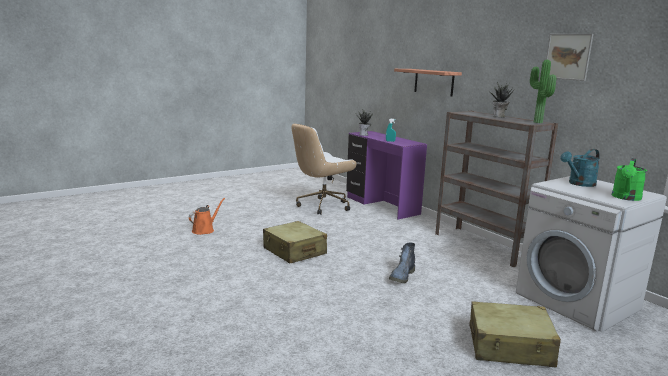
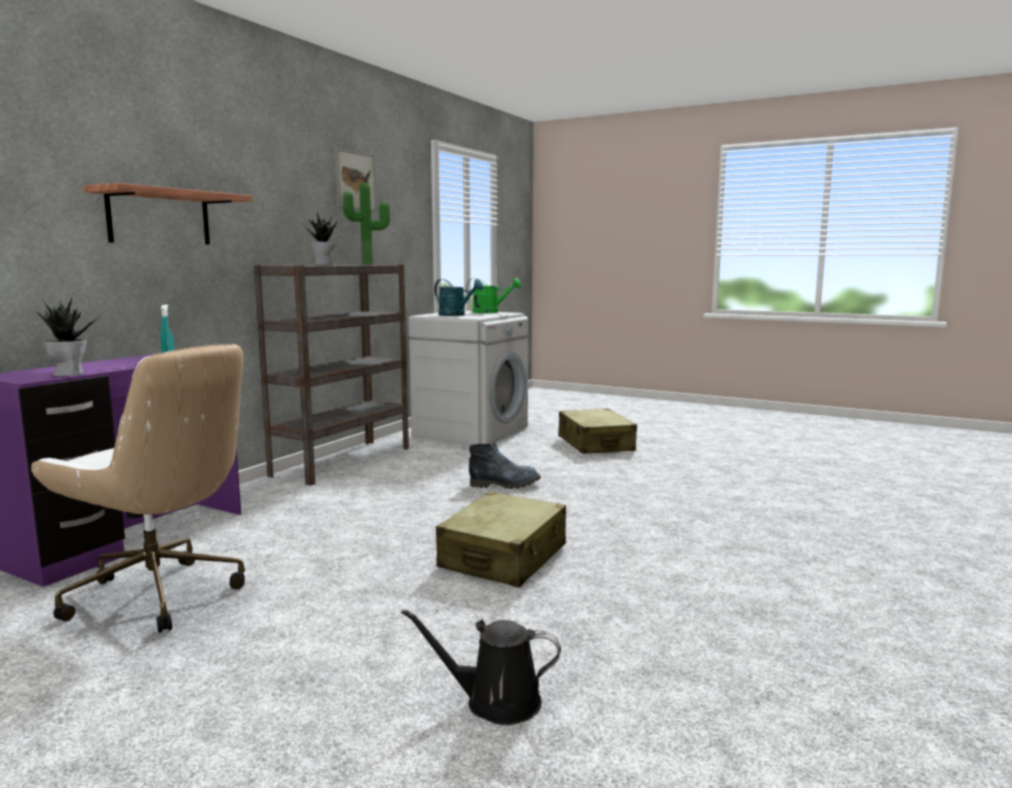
camera: 115 degrees left, 5 degrees down
(204, 230) = (495, 702): orange watering can -> black watering can

